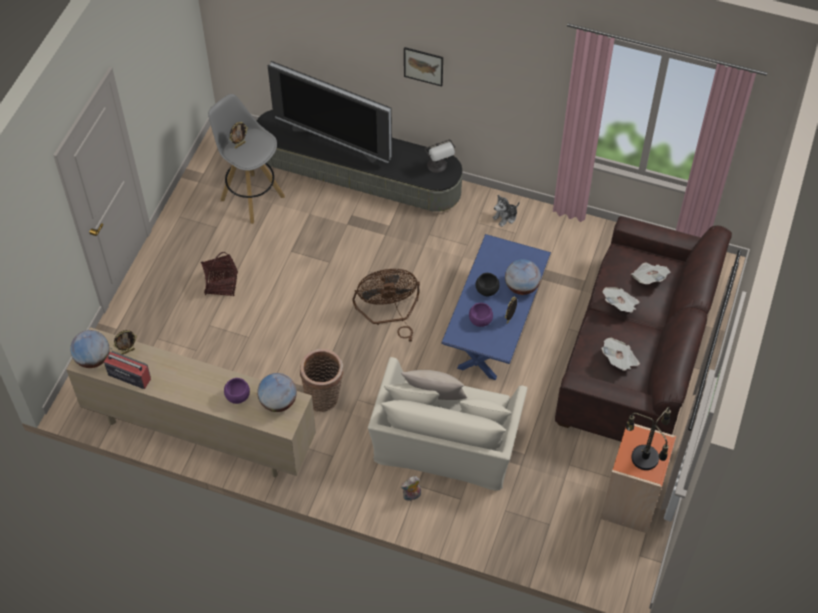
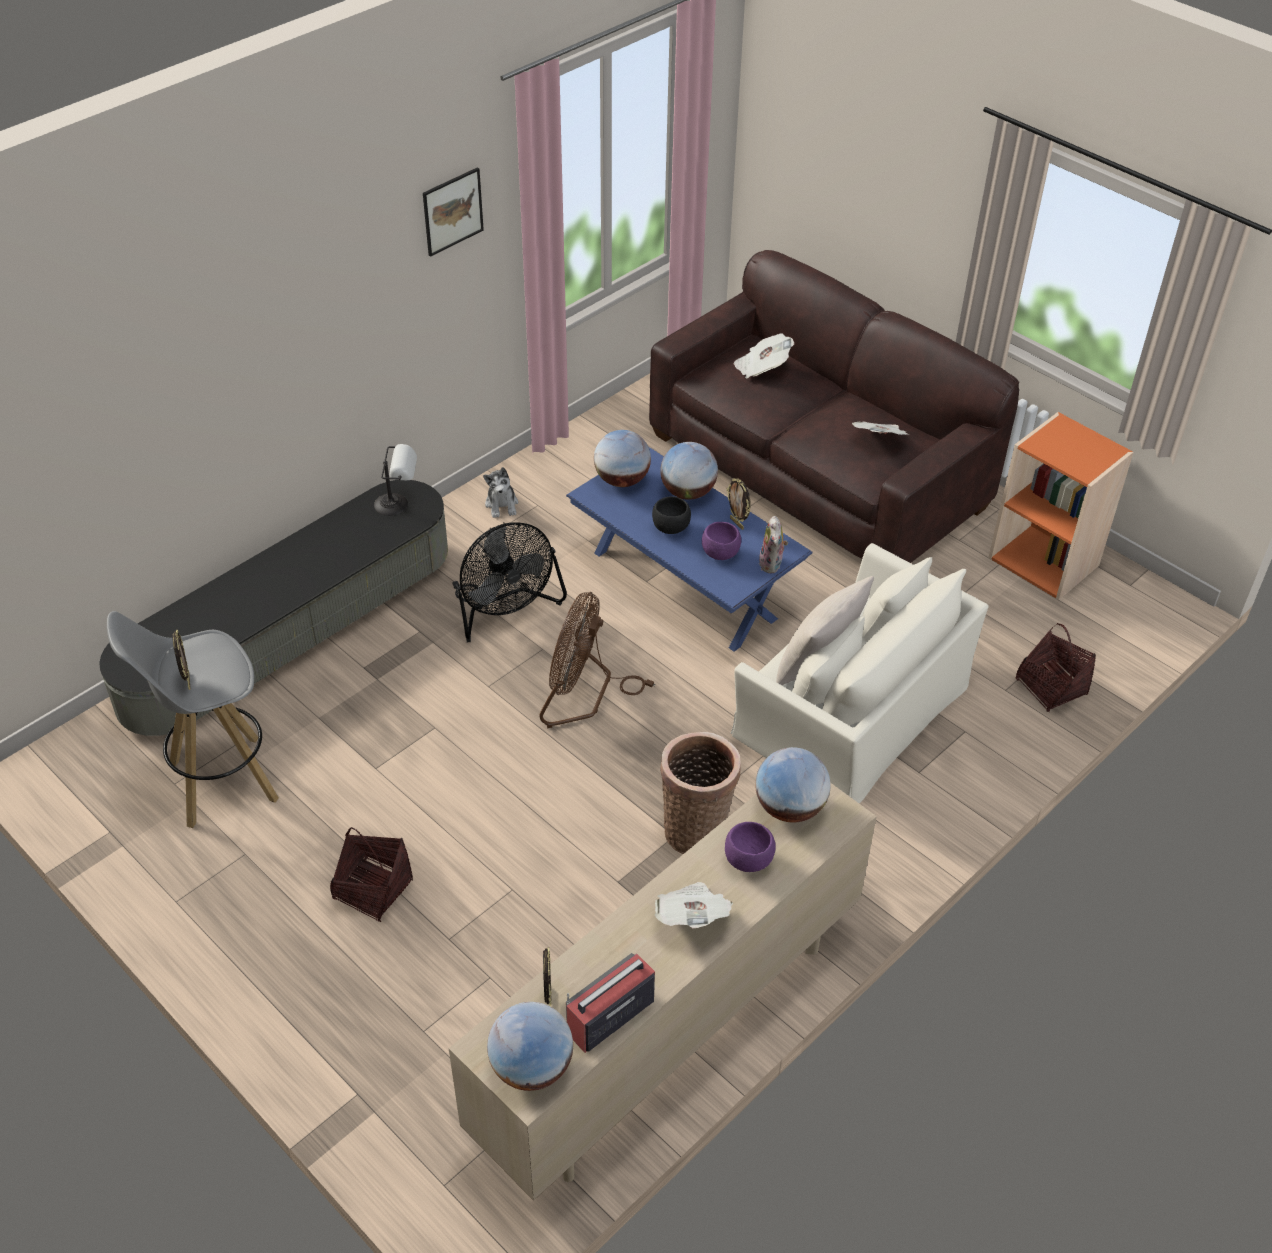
camera: 65 degrees left, 10 degrees down
(336, 141) = (244, 596): television -> none
(411, 496) = (935, 785): plush toy -> plush toy (772, 564)
(423, 66) = (308, 348): picture -> picture (452, 211)
(424, 253) = (501, 610): none -> black fan
(512, 253) = (622, 480): none -> globe
(521, 533) = (1050, 687): none -> basket
(620, 305) = (789, 407): newspaper -> newspaper (692, 917)
(645, 457) = (1081, 449): table lamp -> none

